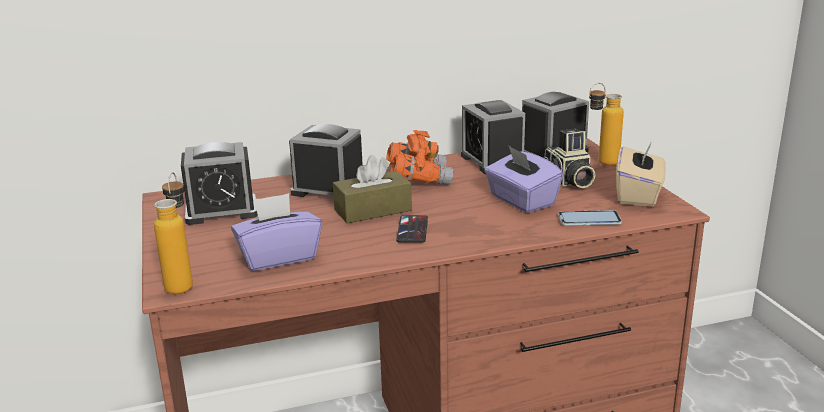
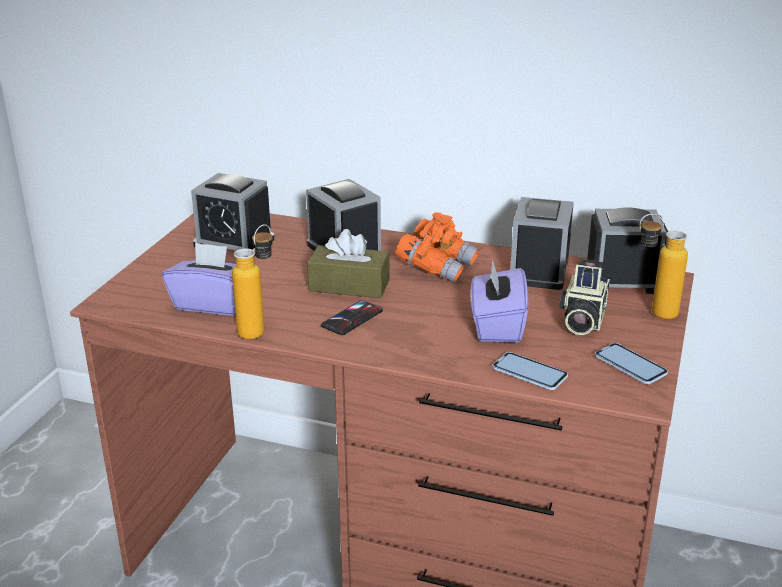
camera: 35 degrees right, 5 degrees up
(182, 282) = (120, 299): bottle -> bottle (259, 329)
(638, 195) = (630, 365): beige tissue box -> phone

